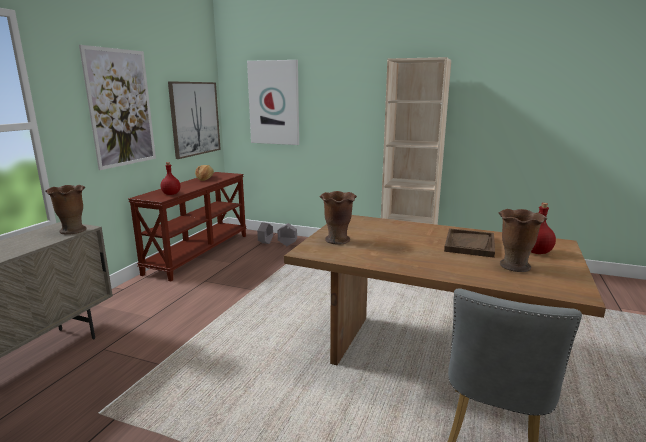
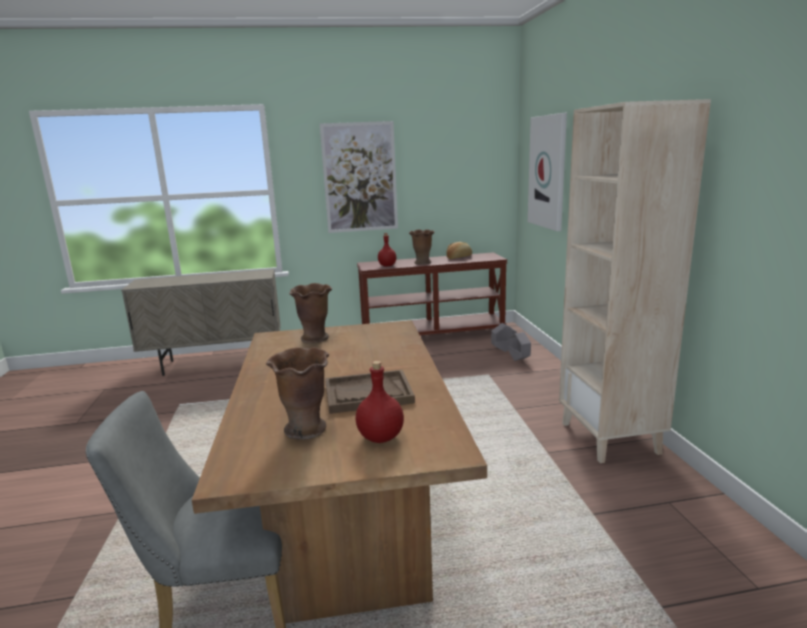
camera: 60 degrees right, 0 degrees up
(73, 230) = (255, 276): brown vase -> brown vase (422, 263)
(195, 118) = (466, 189): picture -> none

